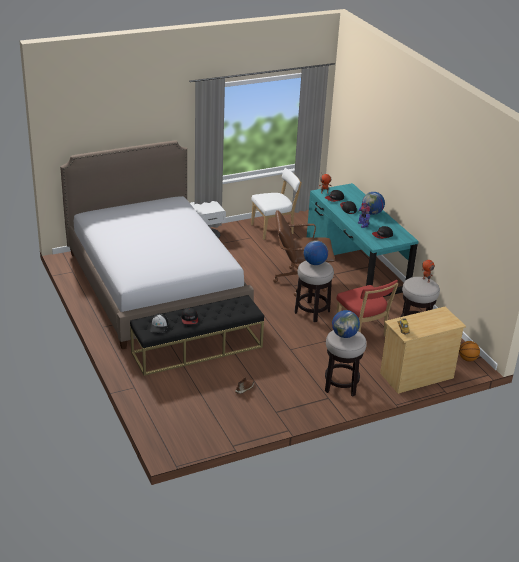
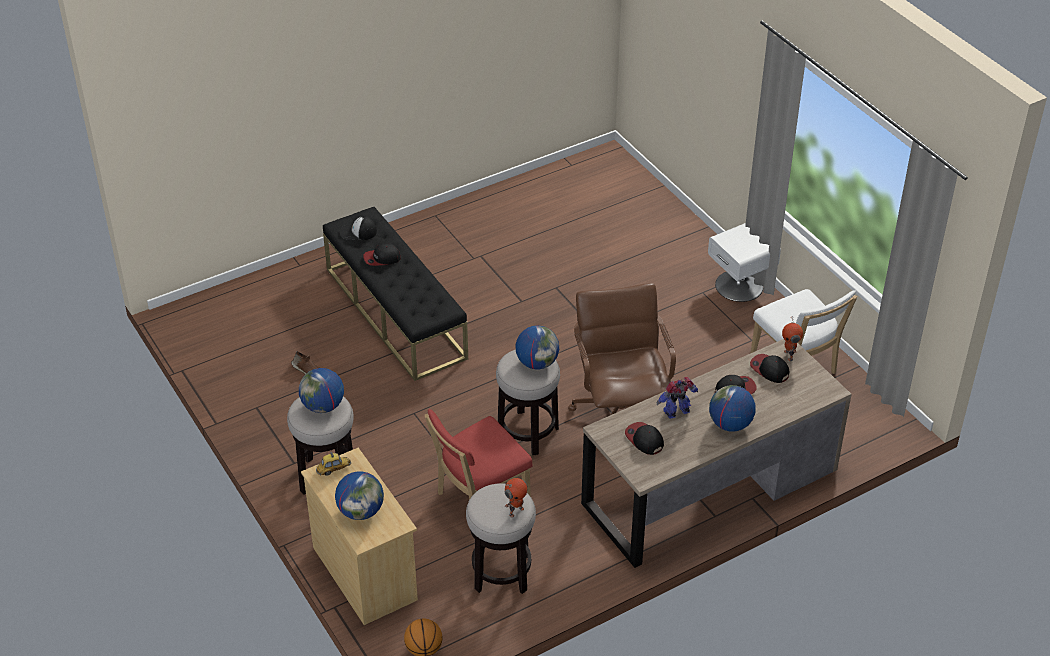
camera: 85 degrees right, 10 degrees up
(155, 285) = (558, 249): bed -> none
(356, 264) = (710, 487): turquoise desk -> brown desk
(434, 322) = (361, 511): none -> globe

